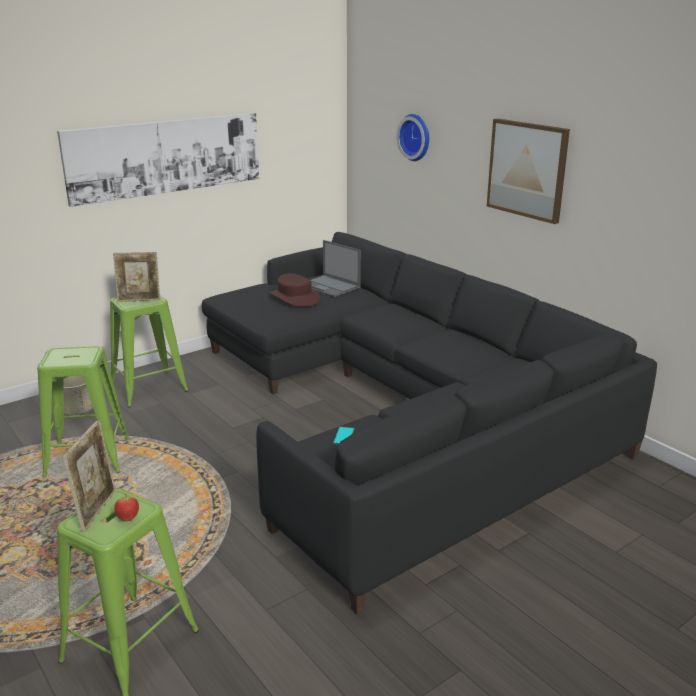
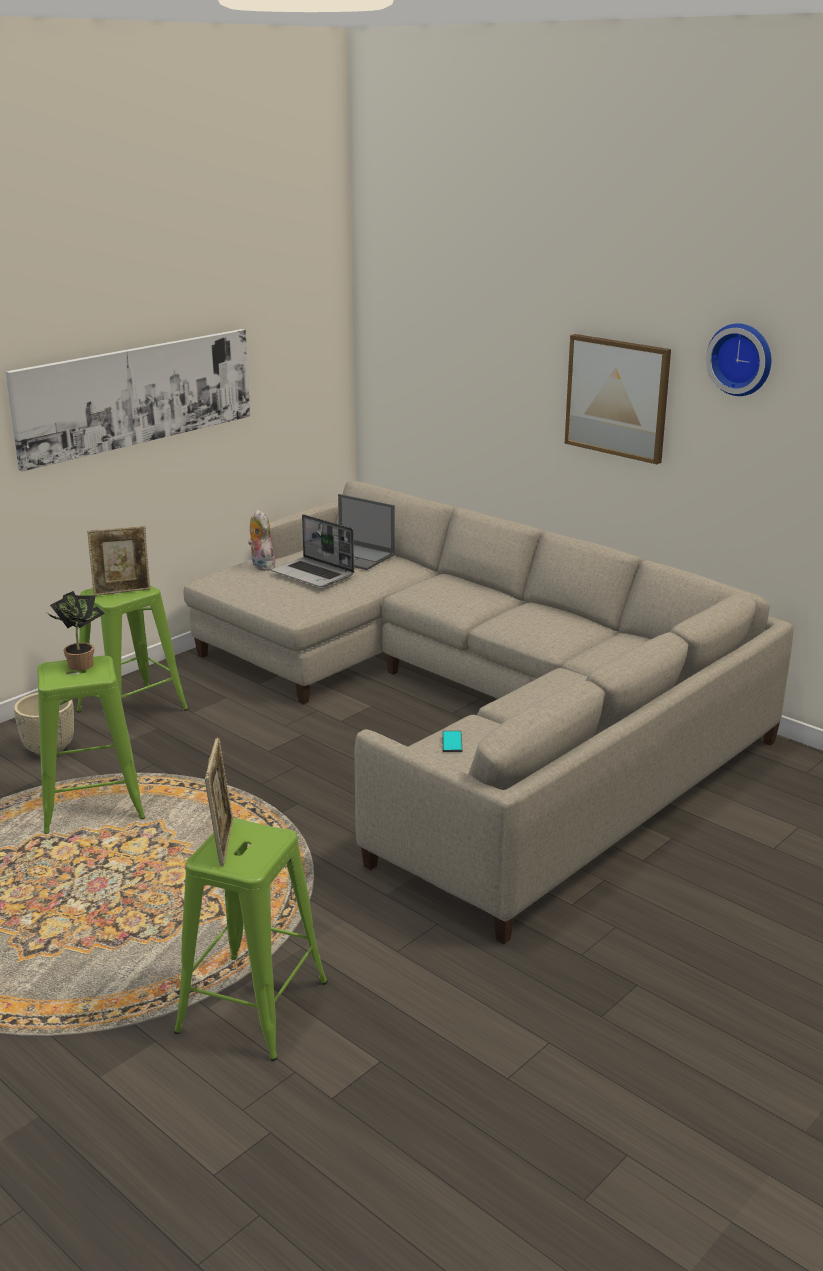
camera: 10 degrees left, 0 degrees up
(77, 350) = (80, 663): none -> potted plant
(128, 518) = (265, 848): apple -> none
(260, 289) = (261, 566): none -> plush toy
(294, 297) = (314, 574): brown hat -> laptop
(398, 411) = (474, 713): black sofa -> beige sofa
(416, 137) = (460, 354): wall clock -> wall clock (741, 359)

